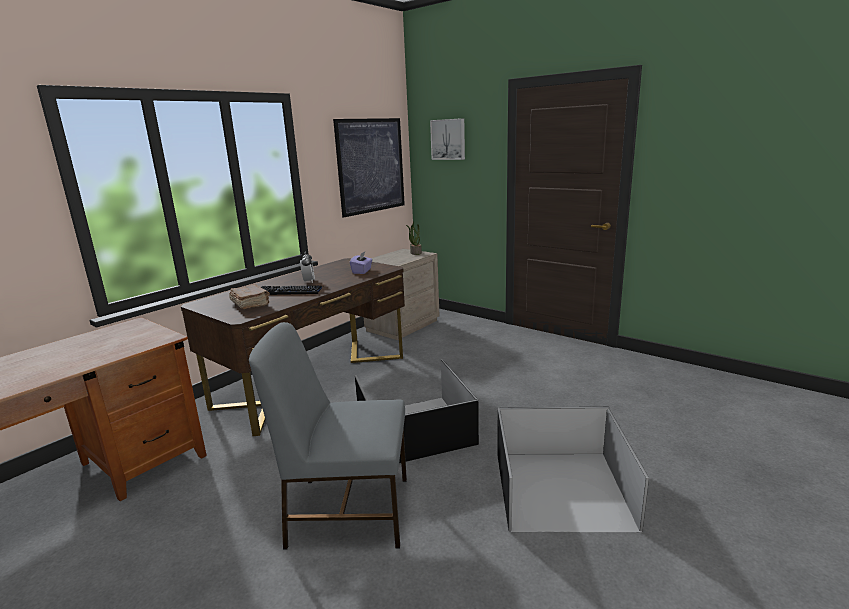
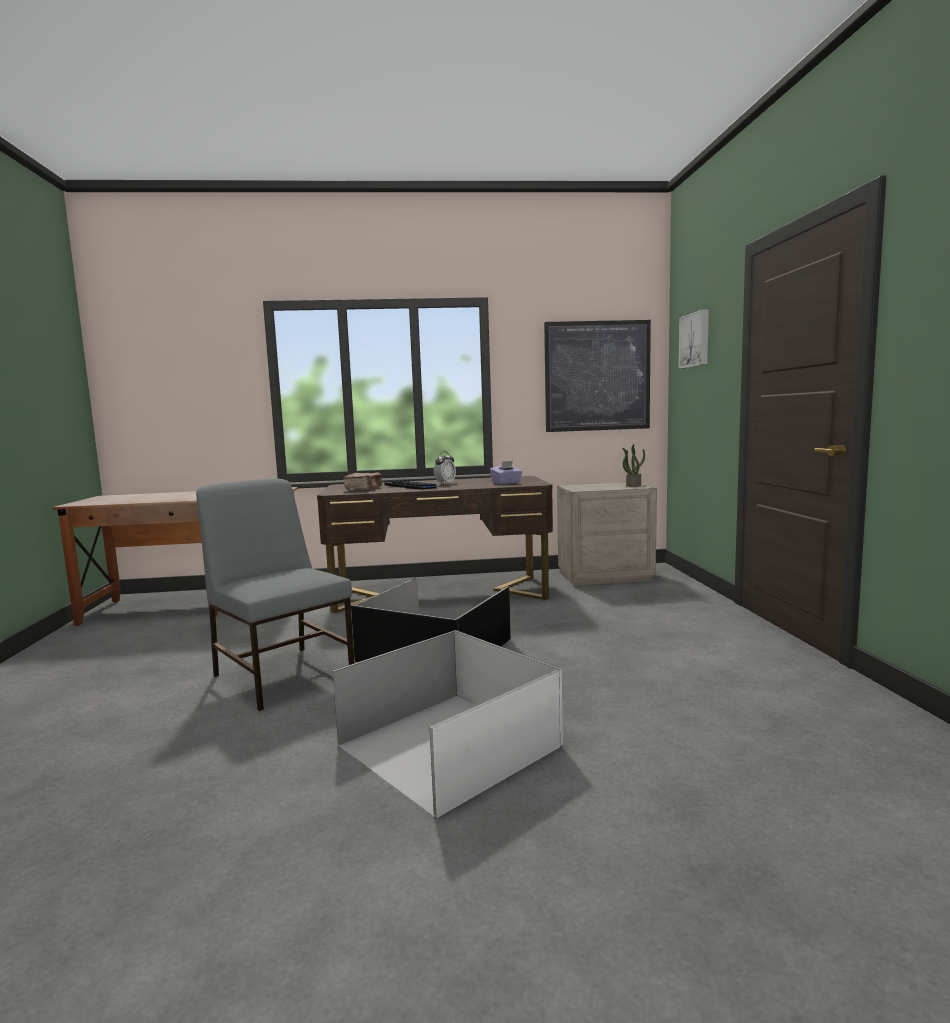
camera: 45 degrees right, 10 degrees down
(559, 489) = (446, 744): black storage box -> white storage box

